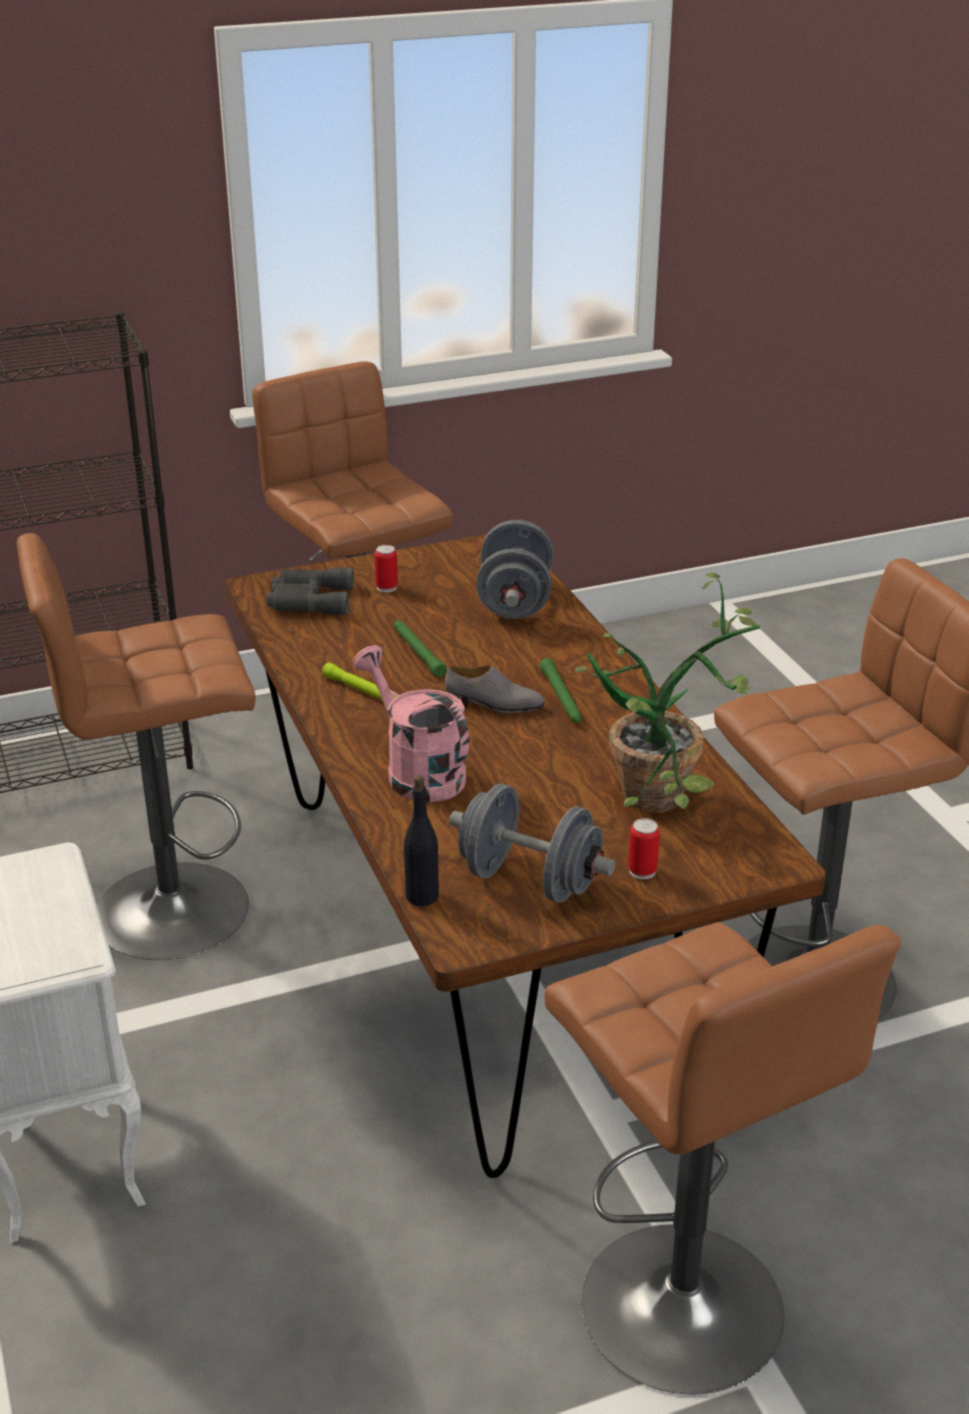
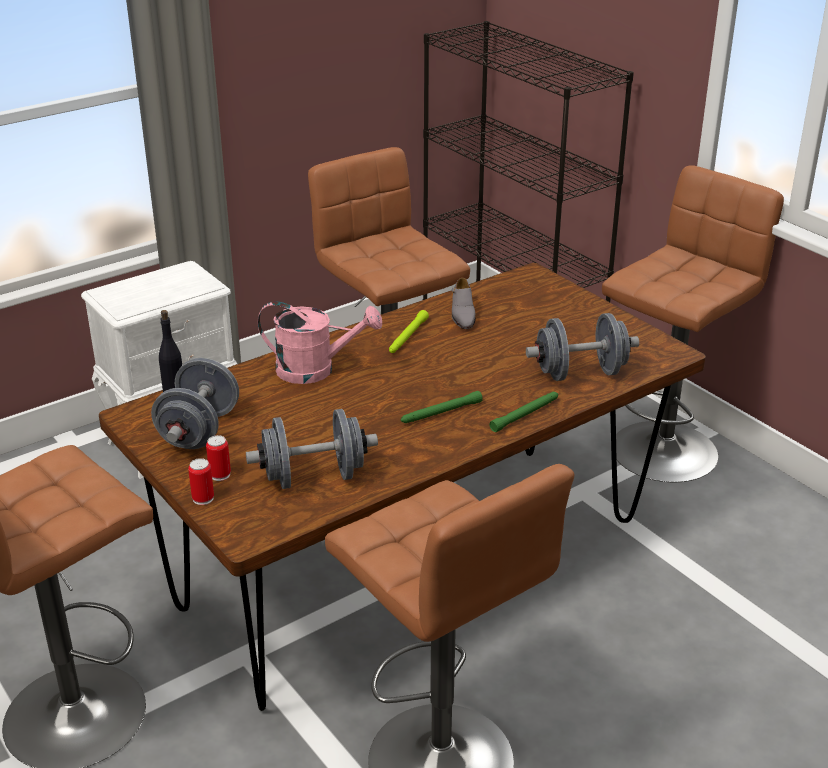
camera: 75 degrees right, 0 degrees up
(308, 599) = (524, 294): grey binoculars -> none
(386, 587) = (564, 319): can -> can (203, 498)
(416, 771) = (316, 370): pink watering can -> pink watering can turned 60 degrees clockwise
(417, 652) = (475, 346): green flashlight -> green flashlight (525, 415)
(494, 705) = (416, 386): grey shoe -> grey shoe (462, 315)
(669, 801) = (313, 477): potted plant -> grey dumbbell

